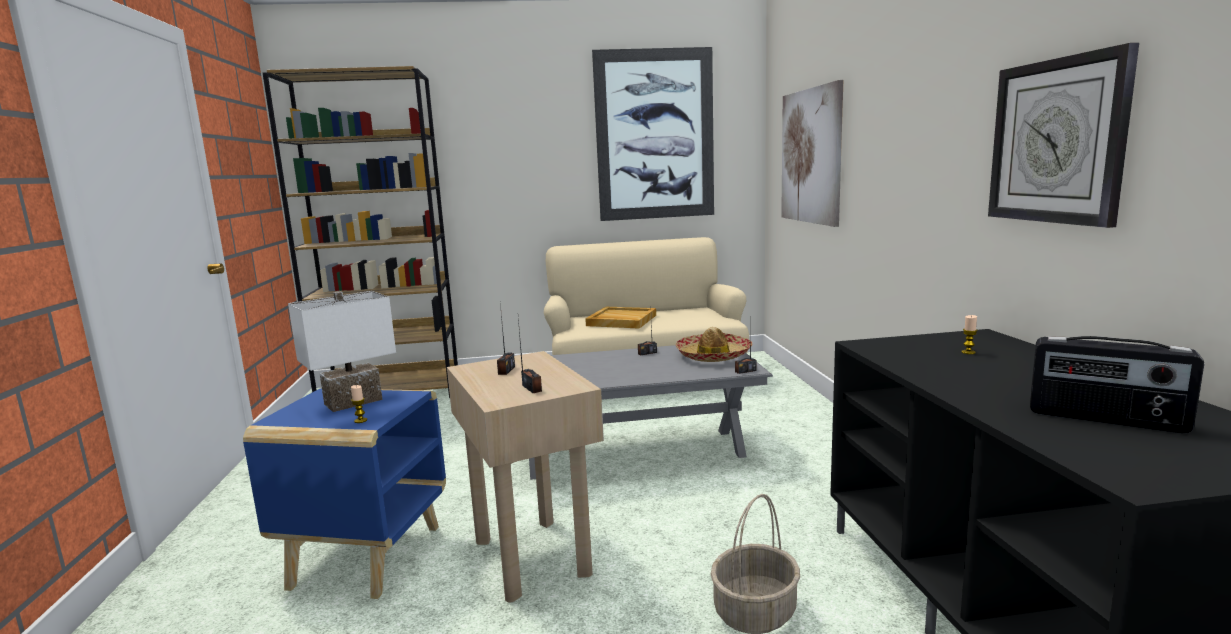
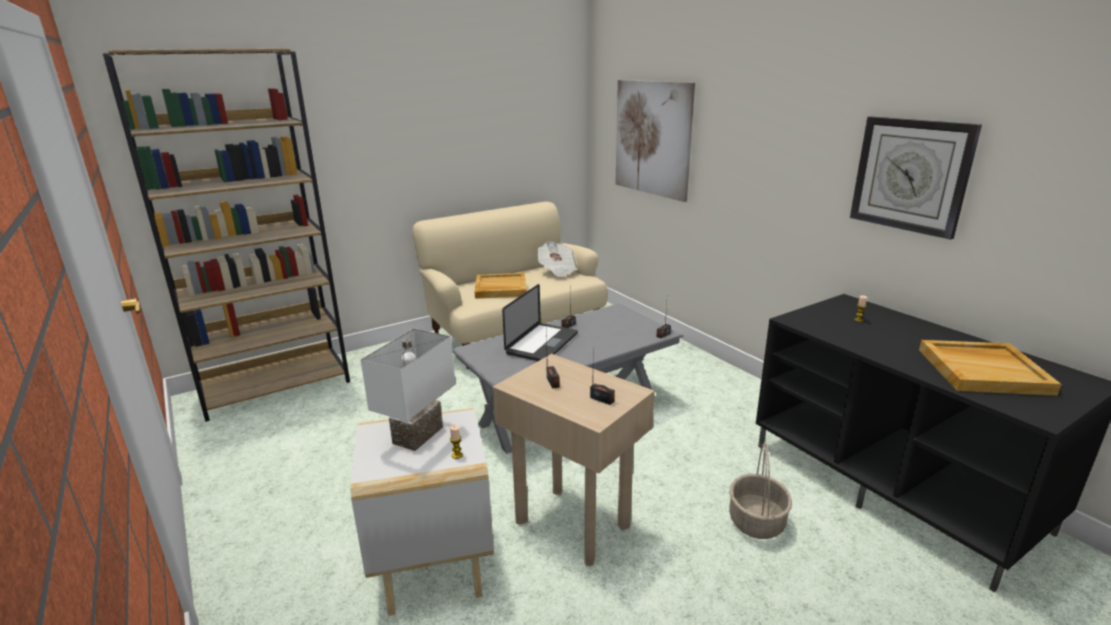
camera: 25 degrees left, 10 degrees up
(367, 554) = (432, 560): blue side table -> white side table
(599, 364) = (542, 343): none -> laptop
(655, 135) = (502, 110): picture -> none
(697, 310) = (557, 270): none -> newspaper
(713, 356) = (623, 322): hat -> none
(1105, 419) = (983, 370): radio -> beige tray

